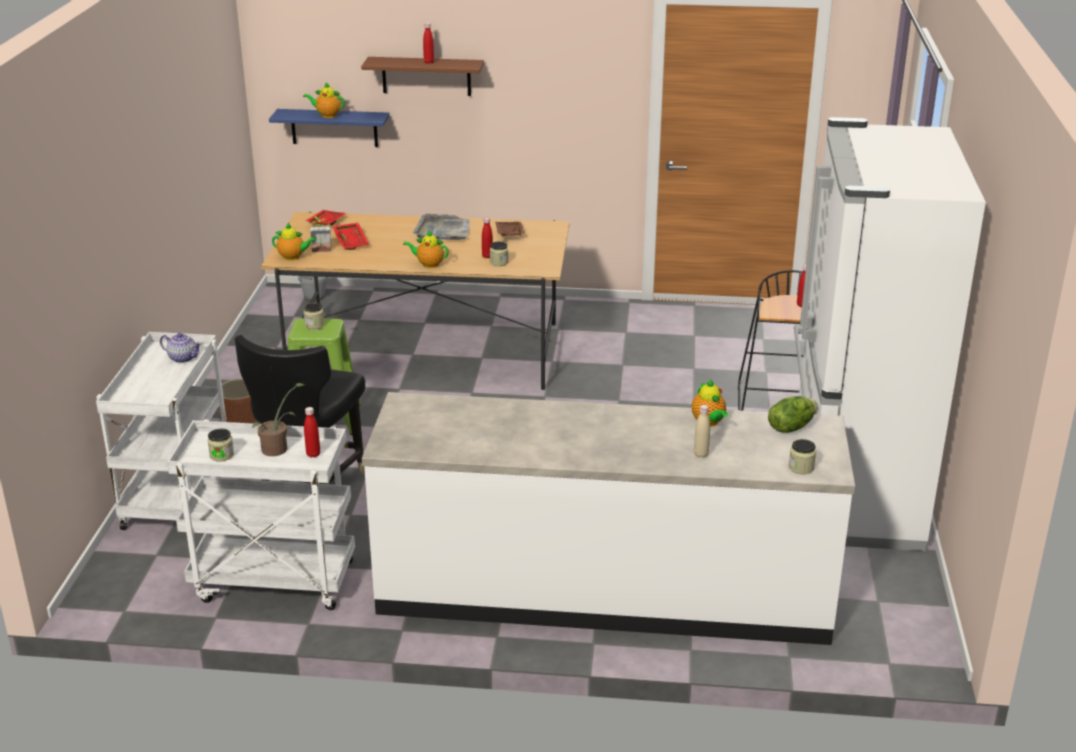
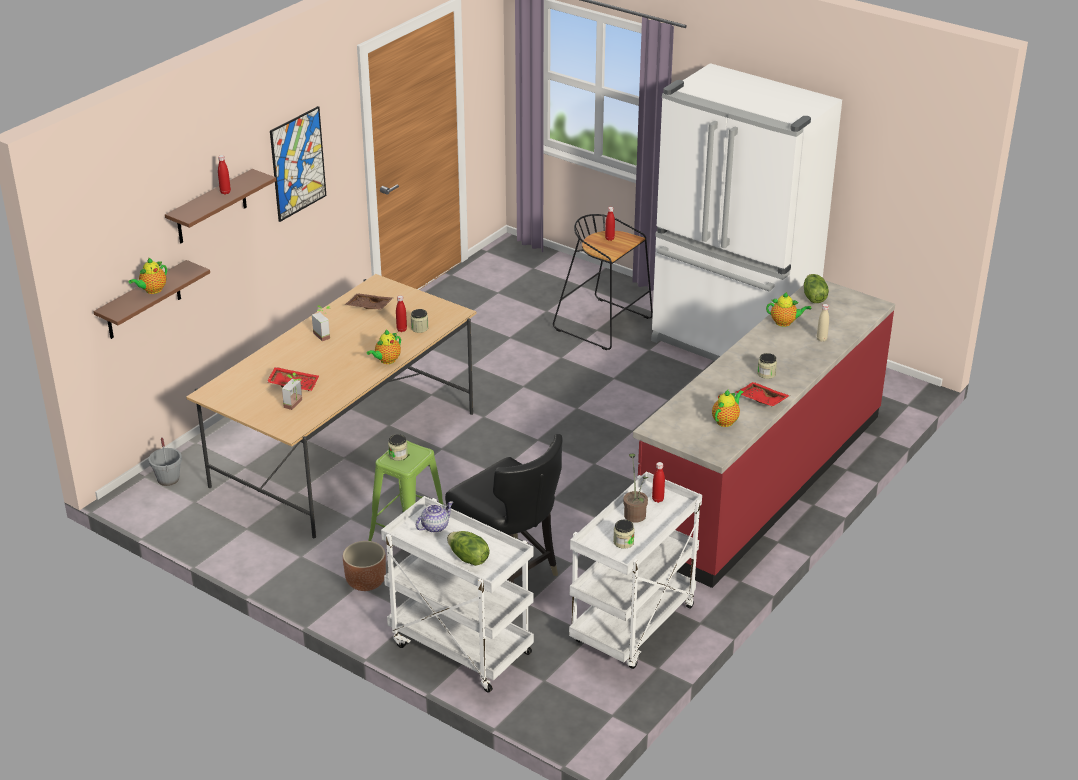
camera: 60 degrees left, 5 degrees up
(143, 386) = (468, 558): none -> lettuce
(293, 257) = (292, 422): teapot -> teapot (726, 421)
(325, 223) = (234, 387): red tray -> red tray (761, 400)
(334, 127) = (143, 301): blue shelf -> brown shelf
(443, 231) = (325, 334): grey tray -> potted plant
(547, 82) = (298, 163): none -> picture
(603, 591) = (760, 480): white counter -> red counter
(801, 467) = (863, 312): jar -> jar (766, 374)

